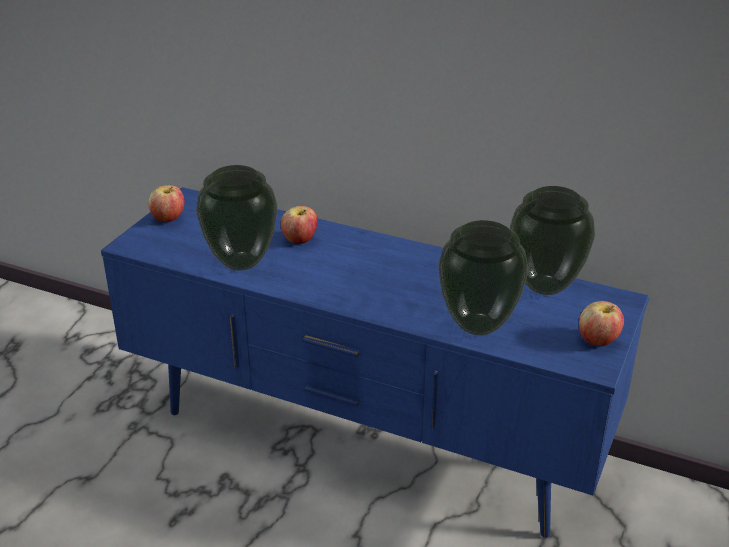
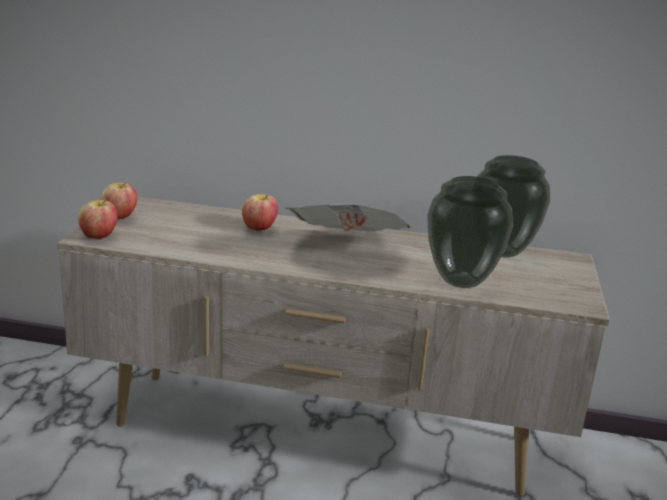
camera: 15 degrees left, 10 degrees down
(242, 262) = (211, 246): vase -> none
(364, 443) = (321, 433): blue tv stand -> beige tv stand
(377, 276) = (347, 251): none -> newspaper
(598, 341) = (572, 286): apple -> apple (99, 236)

